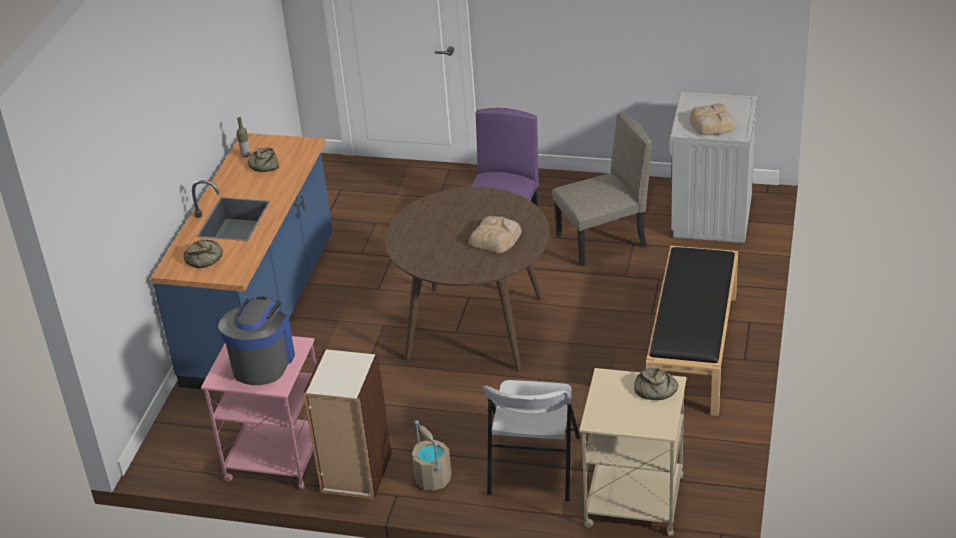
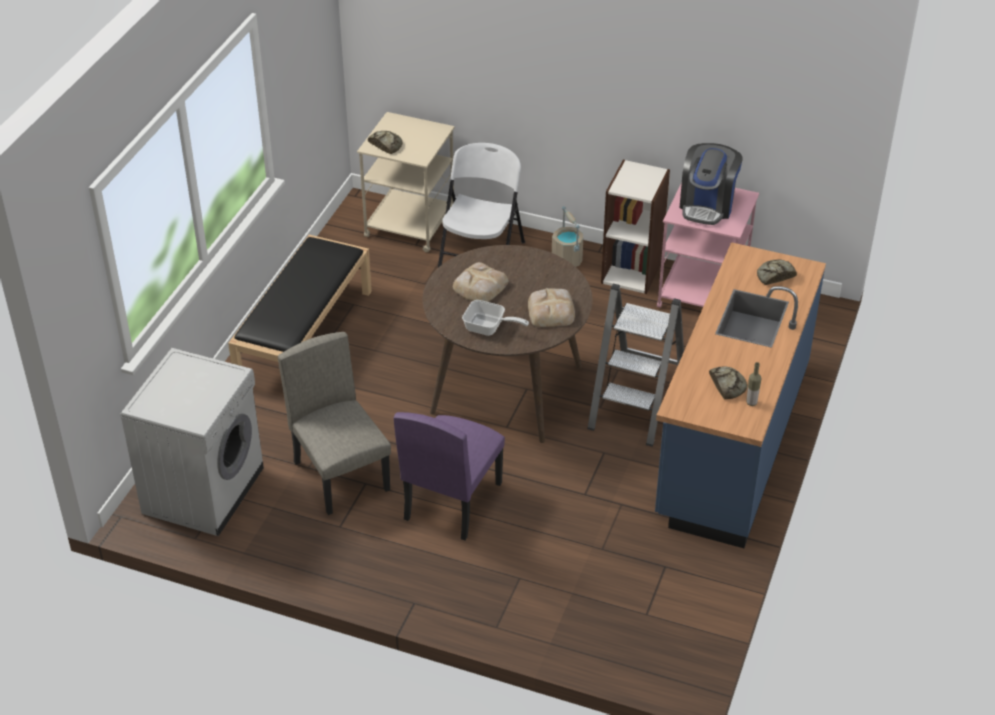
camera: 175 degrees left, 5 degrees up
(348, 337) = (638, 399): none -> grey step ladder
(478, 205) = (489, 328): none -> frying pan
(601, 241) = (342, 476): beige chair -> beige chair turned 75 degrees clockwise
(712, 124) = (197, 377): bread -> bread (551, 311)

